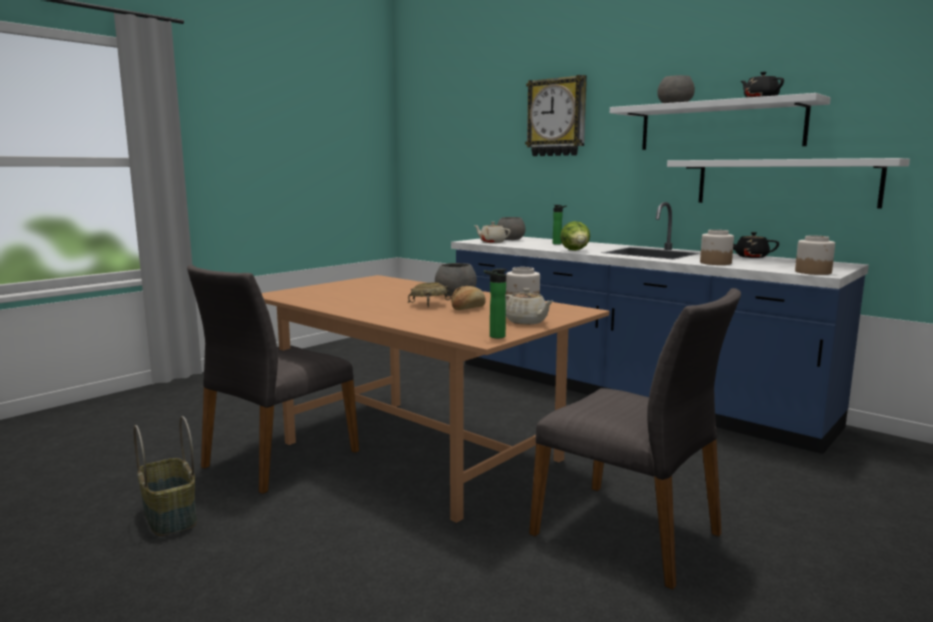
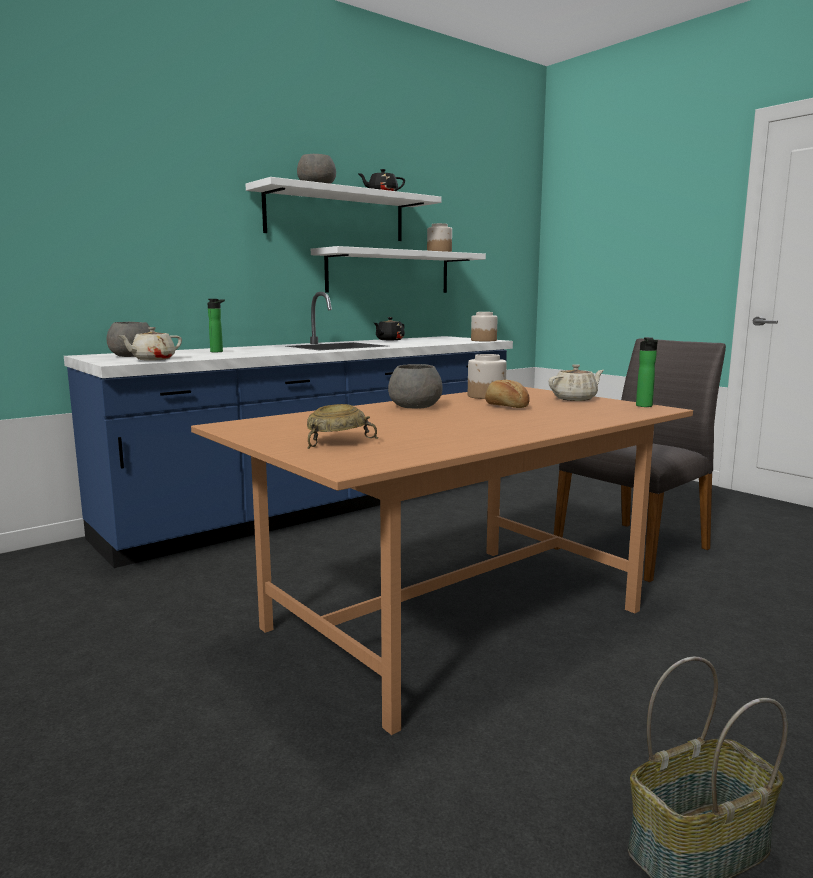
camera: 80 degrees left, 0 degrees up
(278, 458) = (460, 738): grey chair -> none
(430, 304) = (479, 414): beige bowl -> beige bowl (337, 441)
(557, 117) = (137, 176): wall clock -> none
(575, 251) = (297, 352): lettuce -> none
(715, 263) = (423, 344): jar -> jar (439, 252)

